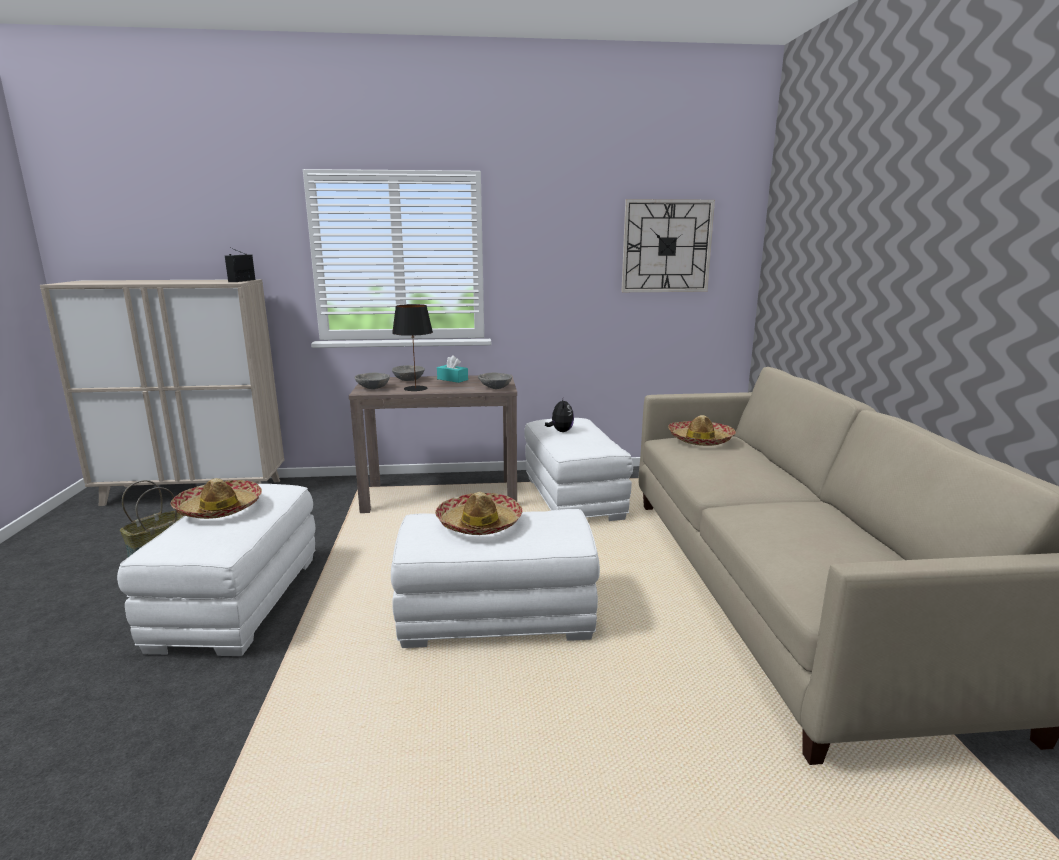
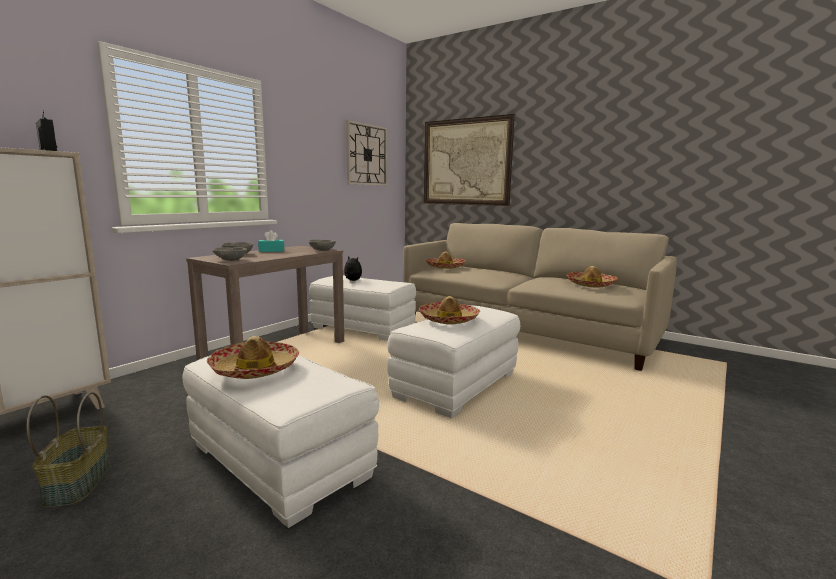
camera: 50 degrees left, 5 degrees down
(415, 388) = (266, 256): black table lamp -> none
(822, 257) = (466, 162): none -> picture
(828, 550) = (590, 284): none -> hat

